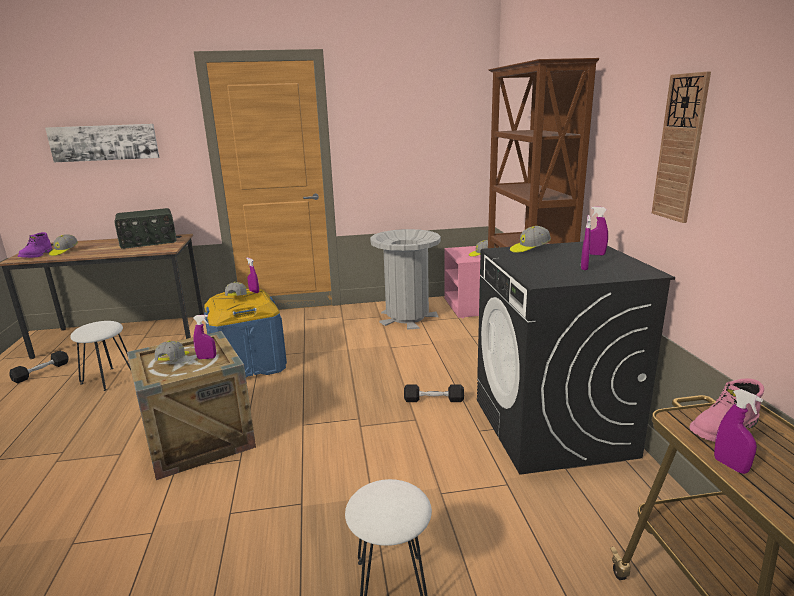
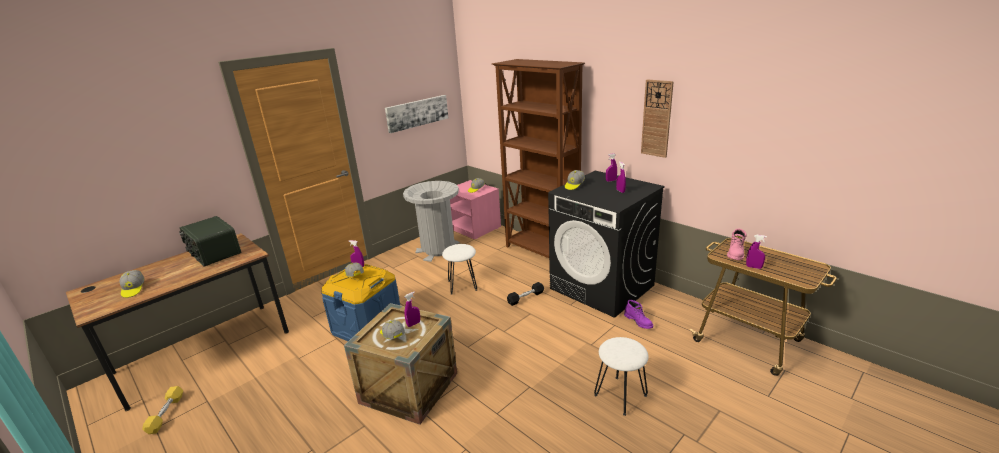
camera: 35 degrees left, 5 degrees up
(37, 255) = (106, 302): purple boot -> purple boot (638, 321)
(41, 372) = (166, 414): black dumbbell -> yellow dumbbell
(104, 142) = (134, 166): picture -> picture (417, 113)
(108, 379) = (254, 388): white stool -> white stool (462, 285)
(148, 242) = (213, 253): radio -> radio turned 105 degrees clockwise

